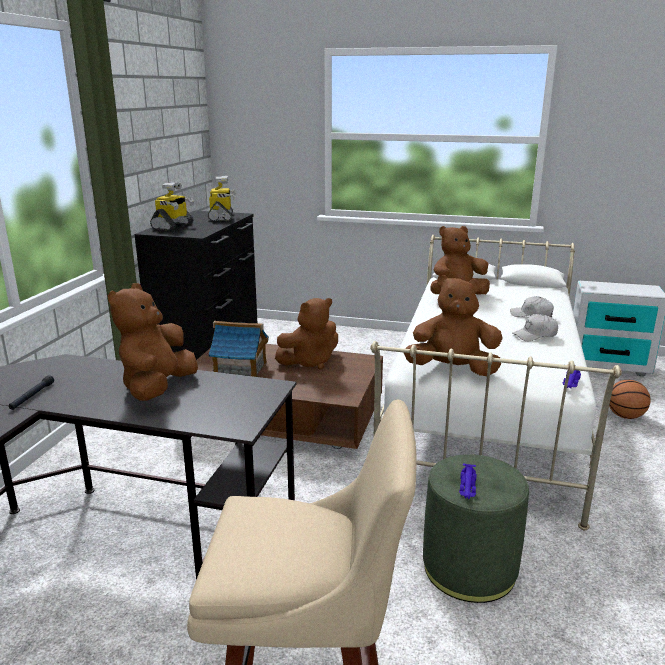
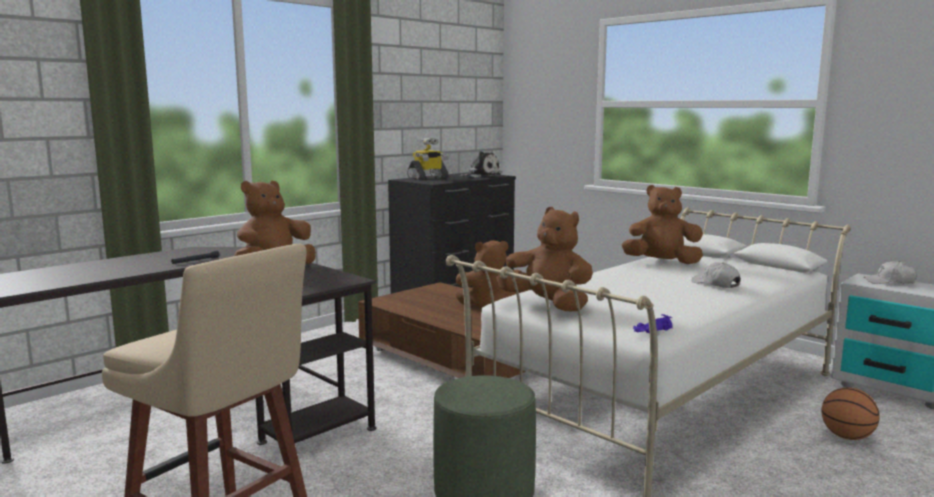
camera: 30 degrees right, 10 degrees down
(222, 217) = (481, 176): toy robot -> plush toy
(241, 370) = (424, 303): toy house -> none
(467, 487) = (464, 394): purple toy car -> none
(535, 335) = (685, 297): white cap -> white cap (889, 282)

